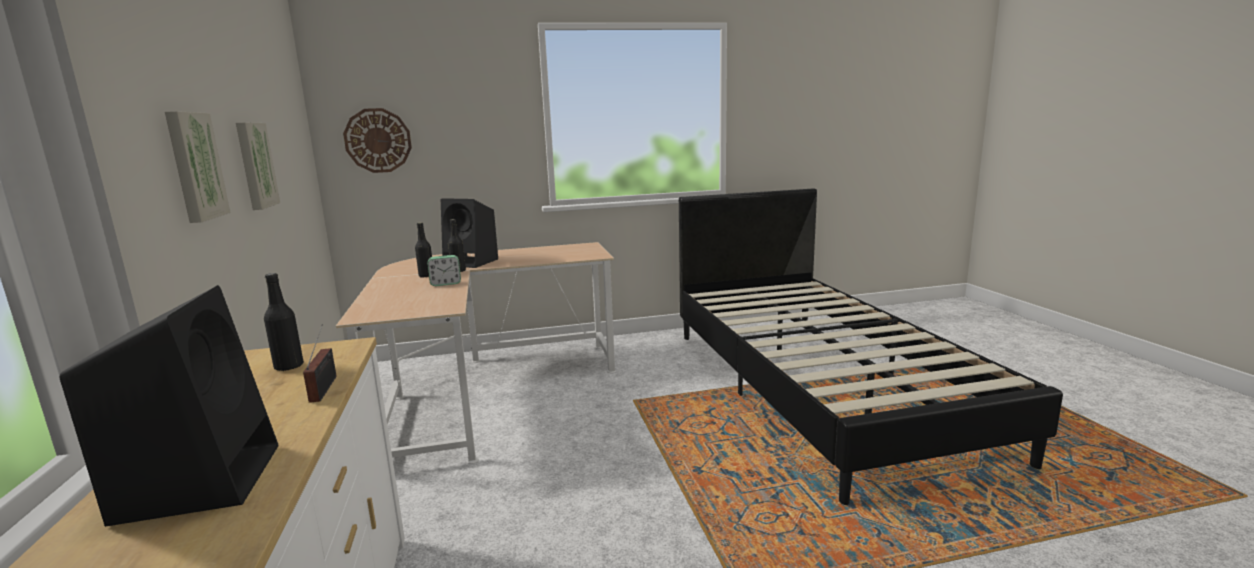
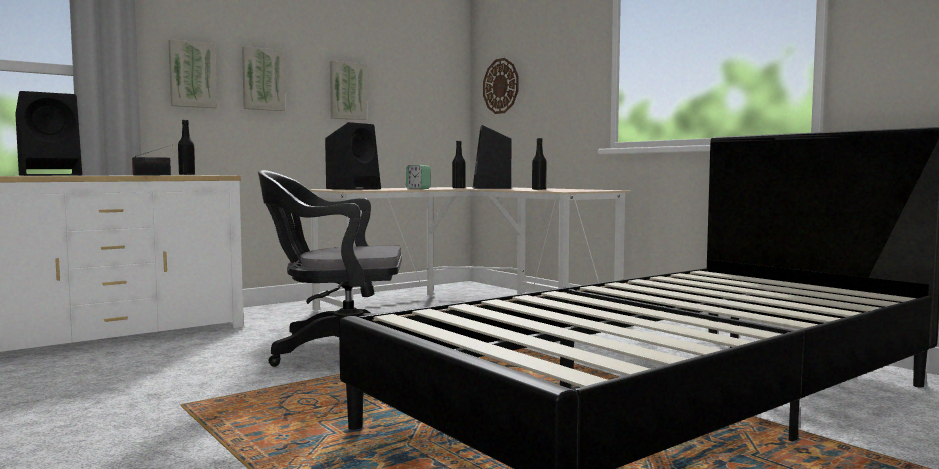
camera: 65 degrees right, 10 degrees down
(128, 177) = (192, 75): none -> picture
(391, 304) = (354, 189): none -> black speaker
(426, 276) = (436, 188): black bottle -> black bottle (539, 189)
(606, 483) = (339, 354): none -> black office chair

